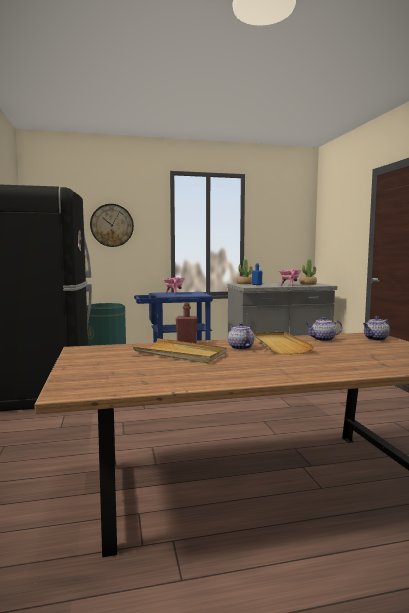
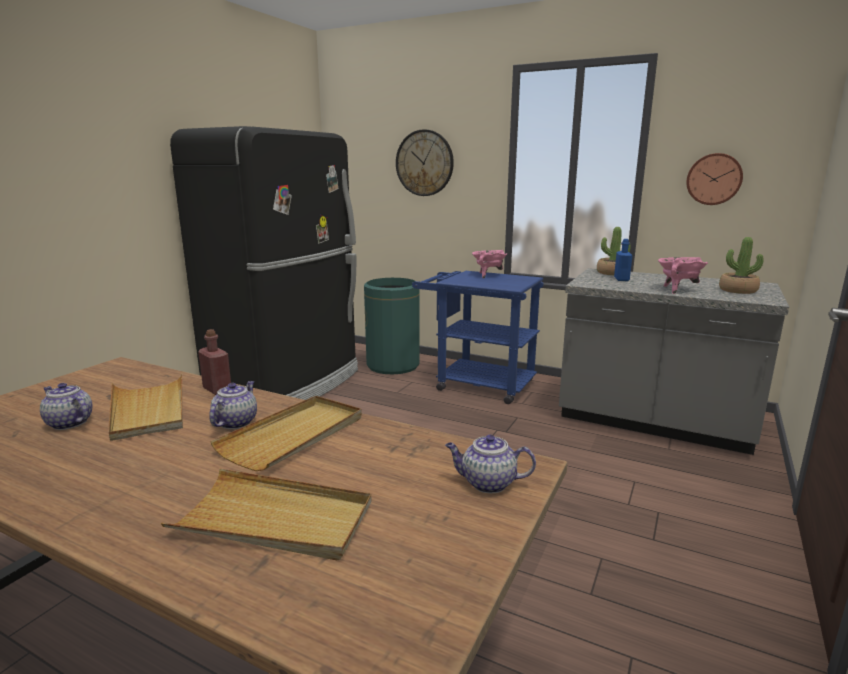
camera: 40 degrees right, 10 degrees up
(275, 235) = (714, 179): none -> wall clock
(322, 339) = (395, 447): teapot -> teapot (68, 423)
(353, 358) = (274, 519): none -> beige tray

